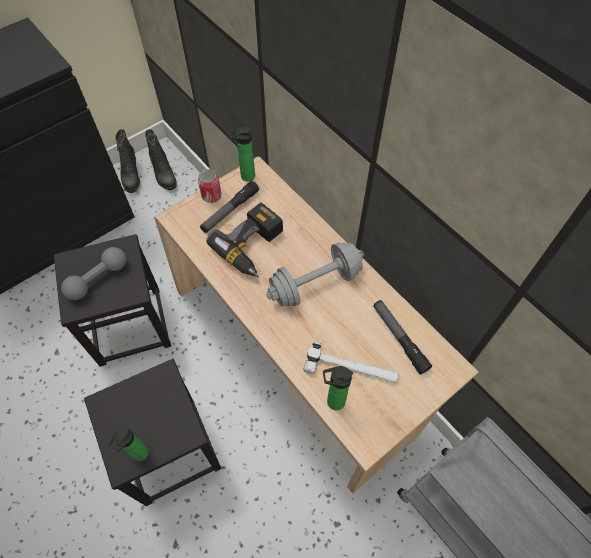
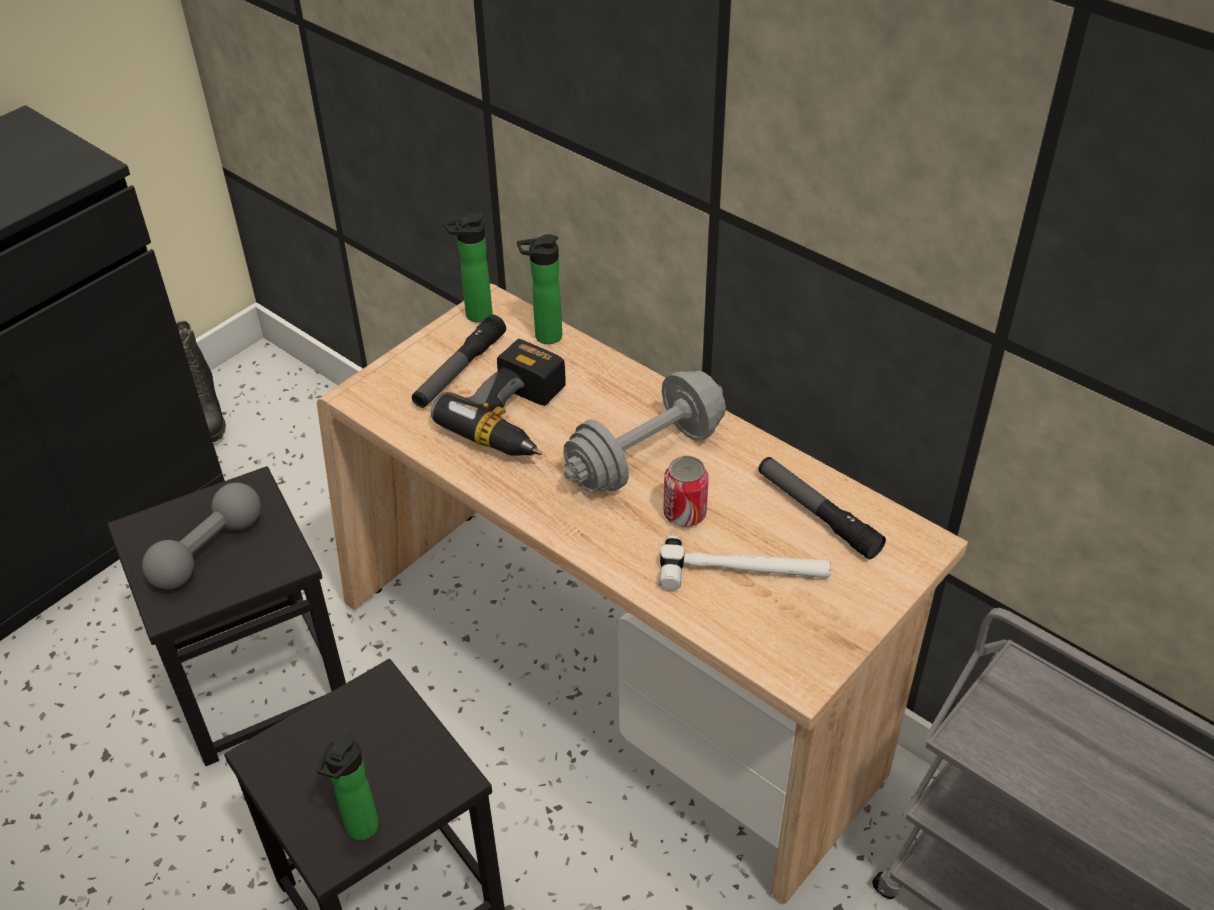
camera: 10 degrees left, 15 degrees down
(163, 175) = (271, 404): black boot -> none
(211, 196) = (419, 353): can -> can (684, 514)
(333, 402) = (724, 626): bottle -> bottle (544, 337)

